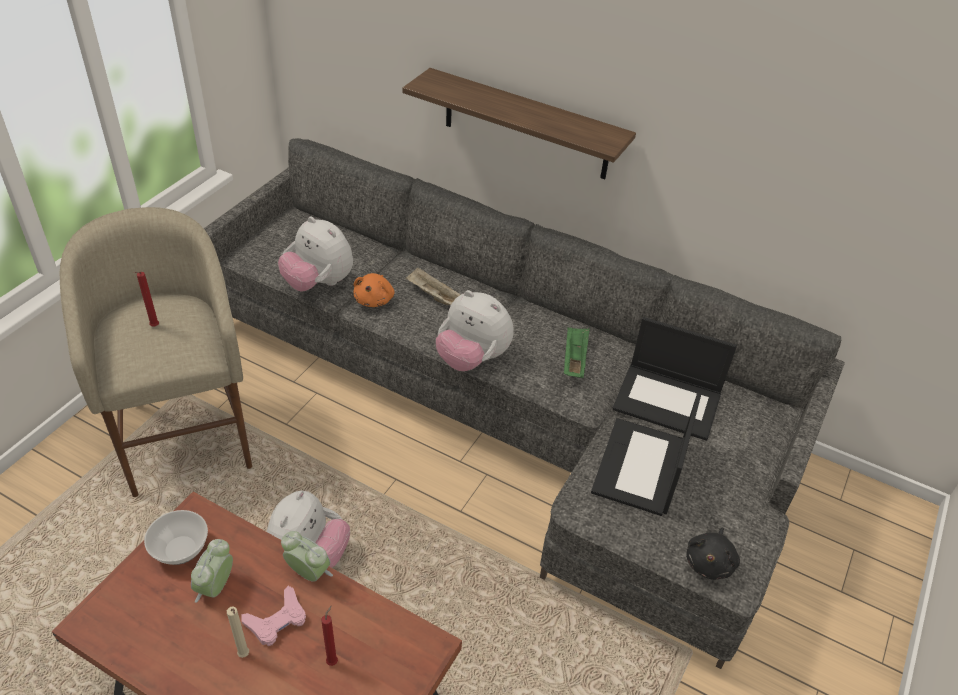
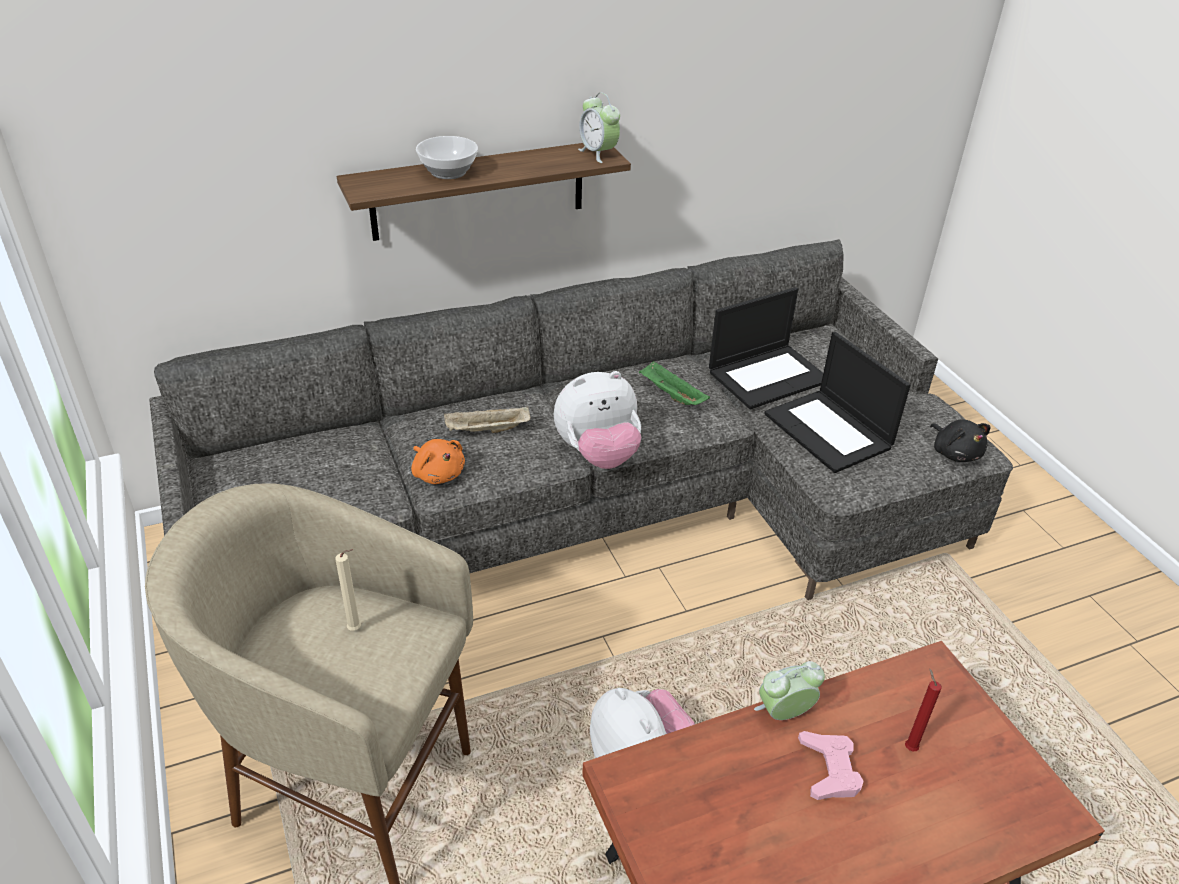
camera: 50 degrees left, 5 degrees down
(154, 327) = (331, 645): red candle -> none
(182, 549) = (665, 812): bowl -> bowl (448, 172)
(216, 587) = (746, 803): alarm clock -> alarm clock (598, 153)
(244, 656) = (858, 820): beige candle -> beige candle (357, 629)
(318, 283) = (360, 500): plush toy -> none

